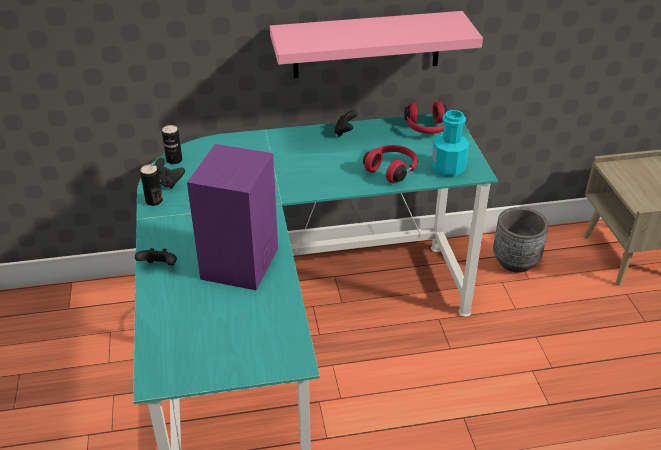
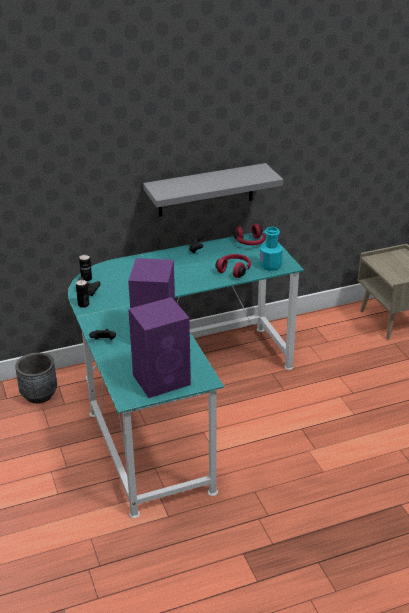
camera: 10 degrees left, 5 degrees down
(225, 349) = (163, 379): none -> purple speaker
(366, 45) = (205, 190): pink shelf -> grey shelf
(515, 261) = (317, 332): grey planter -> grey planter (39, 395)

